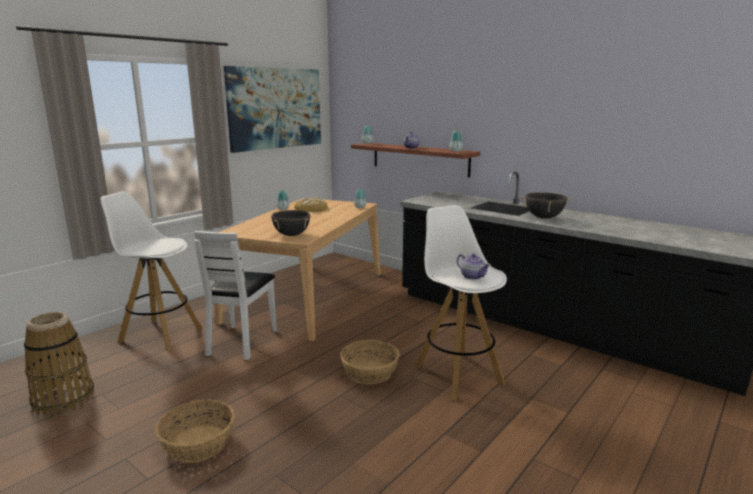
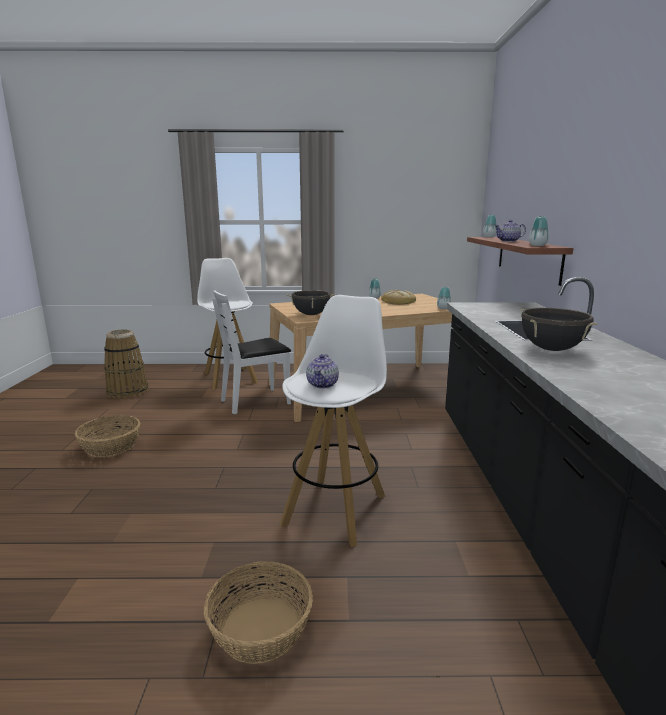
camera: 50 degrees right, 0 degrees up
(276, 108) = (404, 196): picture -> none
(370, 372) = (277, 464): basket -> basket (261, 629)

